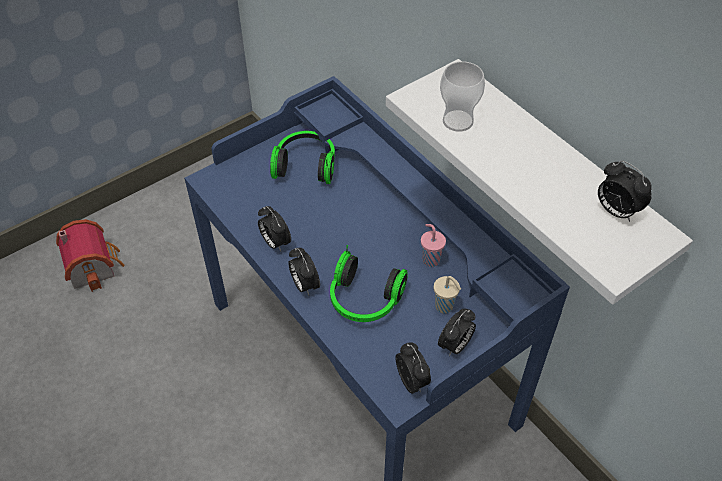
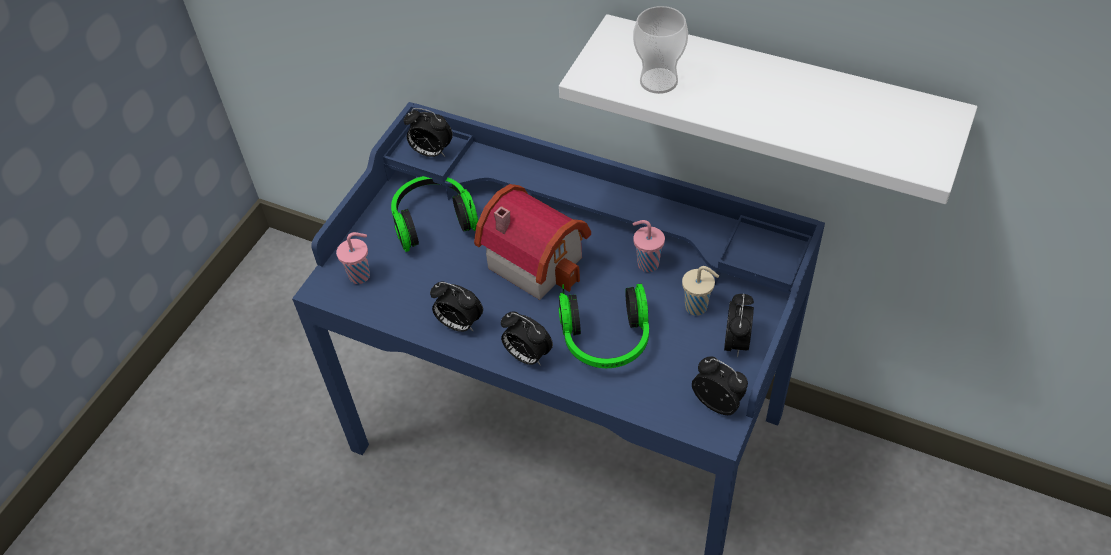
camera: 25 degrees left, 0 degrees up
(94, 265) = (160, 478): toy house -> toy house (537, 258)
(235, 181) = (361, 275): none -> pink cup
(616, 211) = (886, 108): alarm clock -> alarm clock (431, 152)

